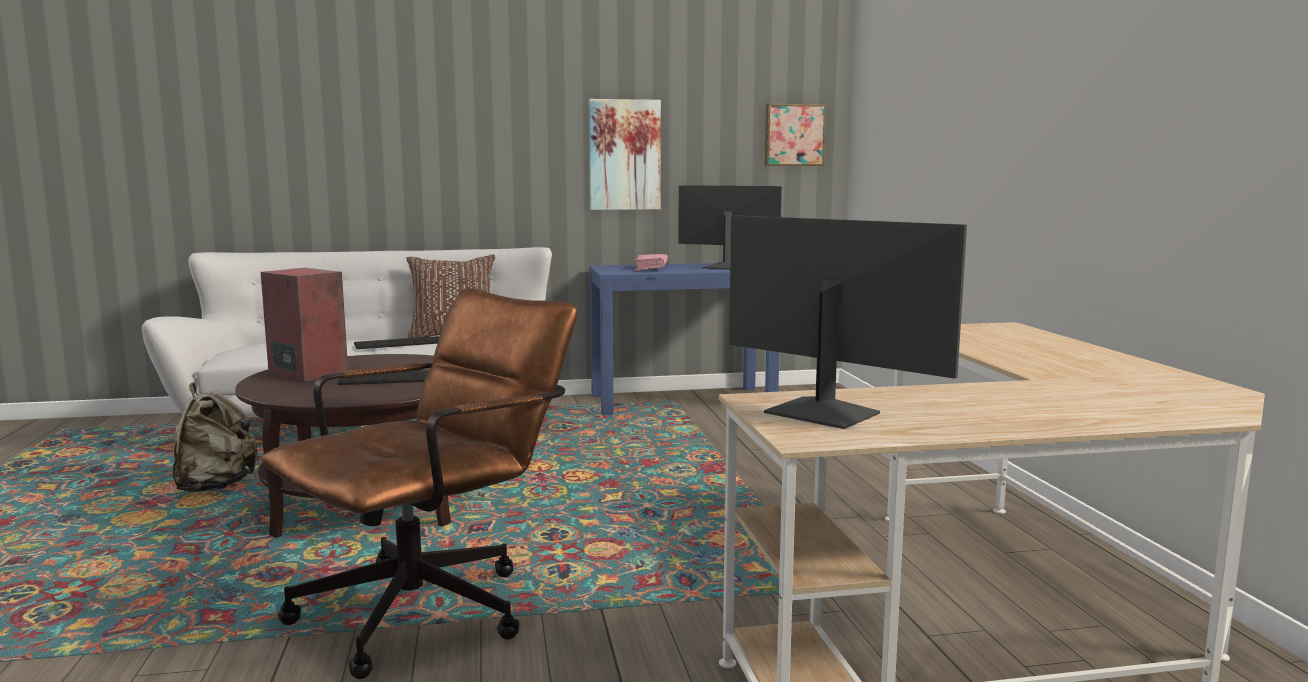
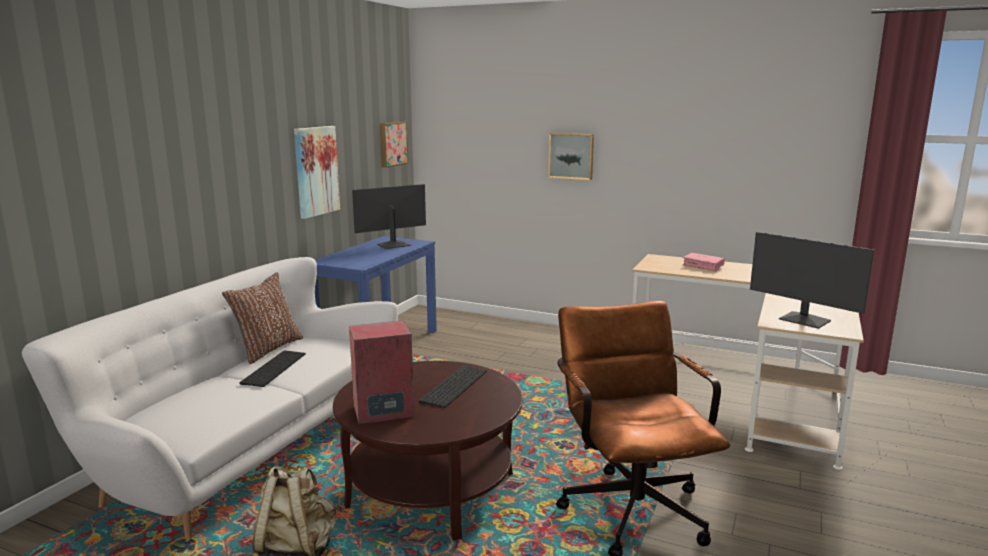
camera: 55 degrees left, 5 degrees up
(651, 268) = (360, 256): pink book -> pink book (703, 266)
(822, 412) = (804, 320): monitor -> monitor turned 120 degrees counterclockwise
(976, 140) = (571, 156): none -> picture

